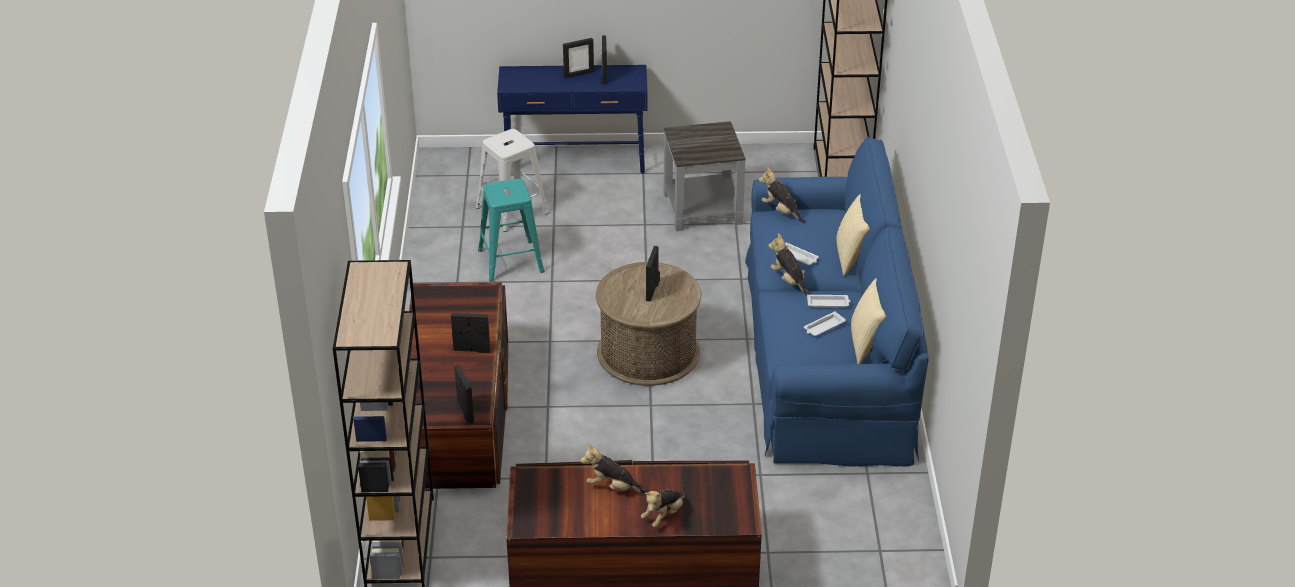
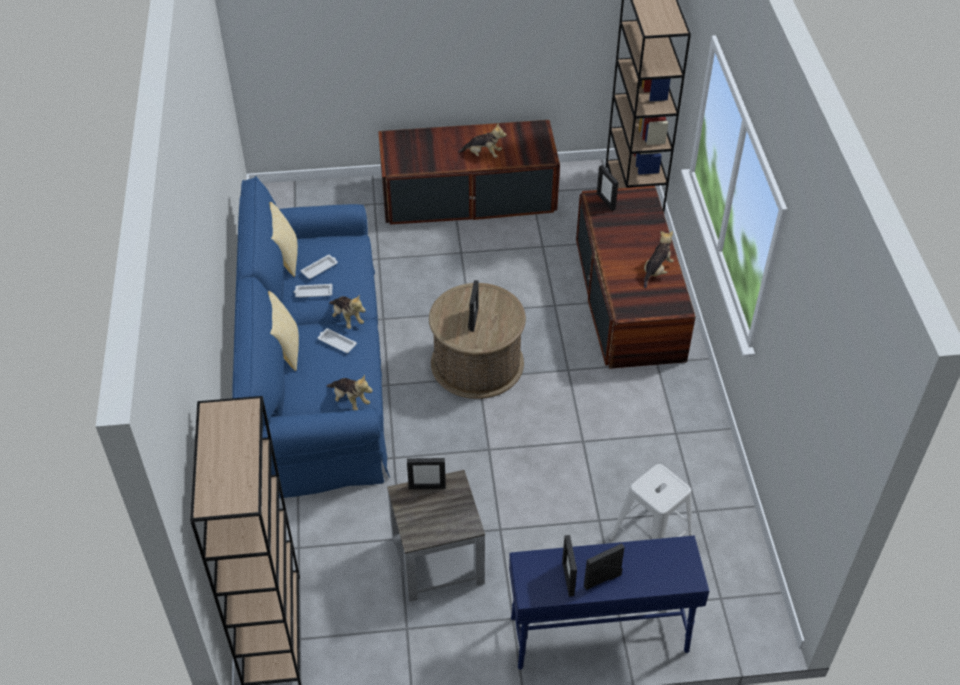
camera: 175 degrees right, 10 degrees up
(471, 350) = (618, 253): picture frame -> picture frame (427, 486)
(511, 261) = (630, 465): turquoise stool -> none
(663, 515) = (445, 138): plush toy -> plush toy (656, 271)

